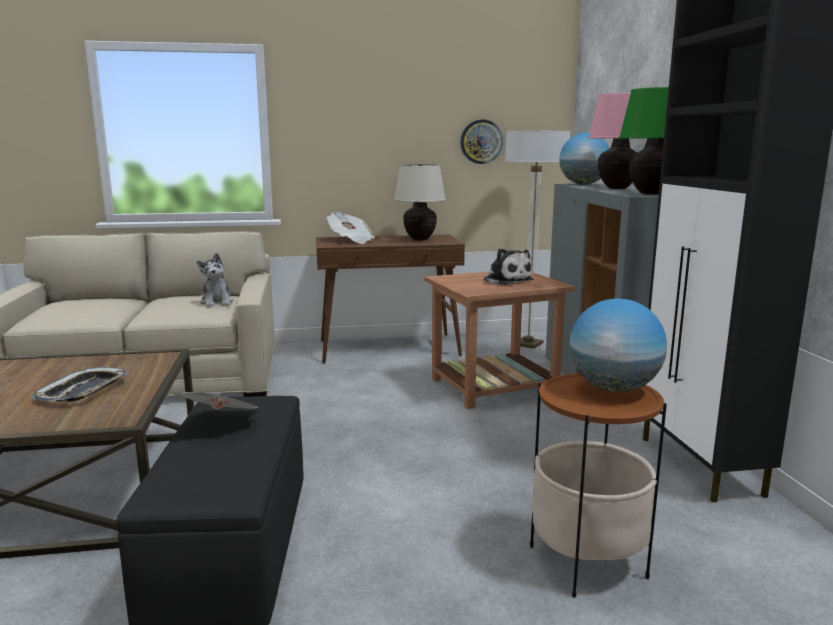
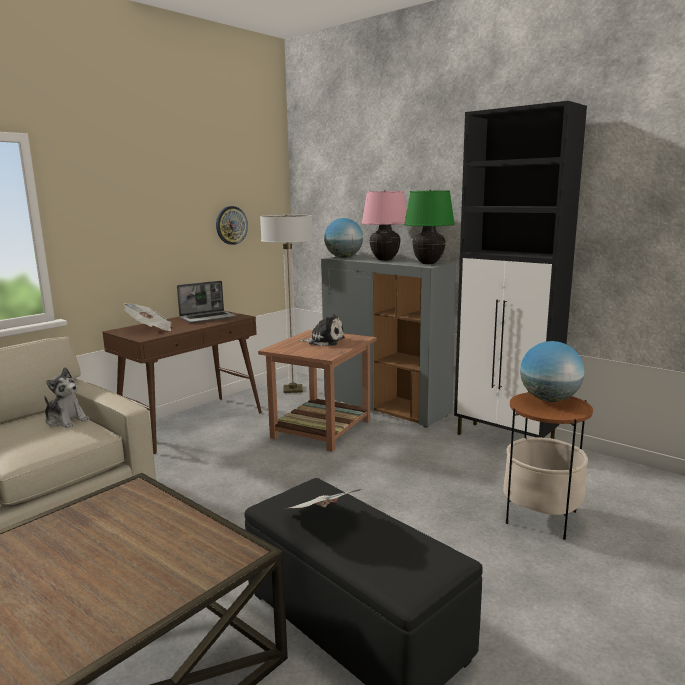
camera: 40 degrees left, 0 degrees up
(83, 391) = (136, 548): tray -> none
(420, 239) = (208, 318): beige table lamp -> laptop

